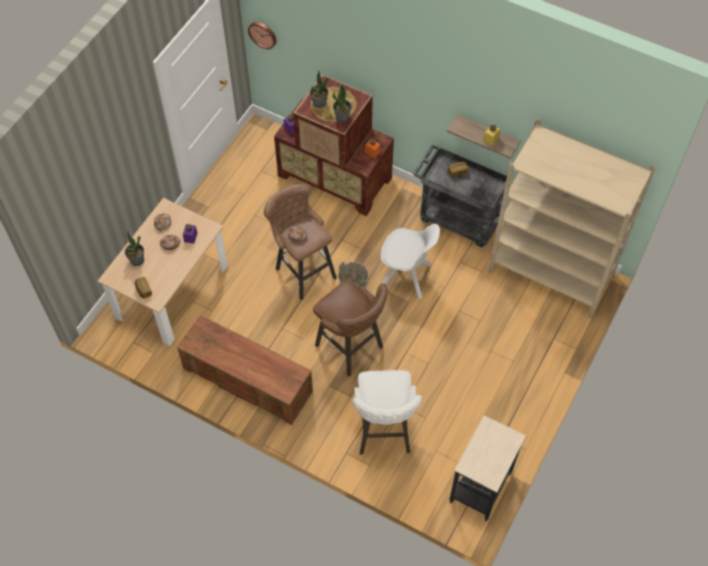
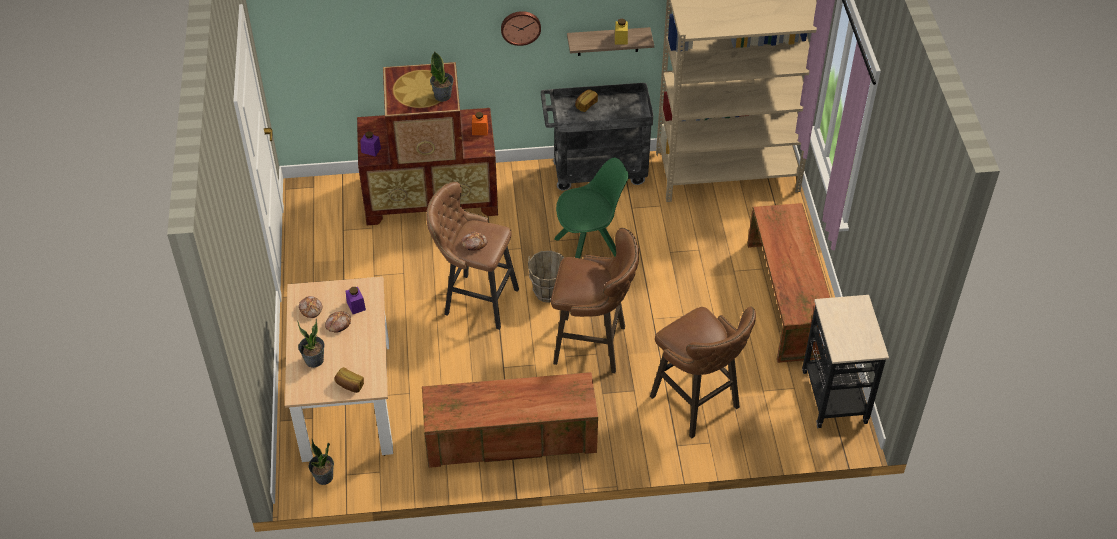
camera: 35 degrees left, 10 degrees down
(263, 34) = (290, 53): wall clock -> wall clock (520, 27)
(319, 103) = (406, 94): potted plant -> potted plant (324, 477)
(383, 433) = (697, 404): white stool -> brown stool
(406, 276) = (590, 249): white chair -> green chair
(510, 396) = (788, 300): none -> brown bench

